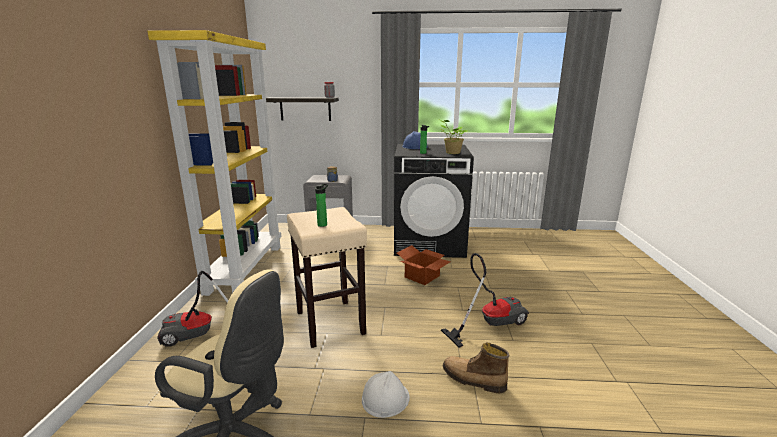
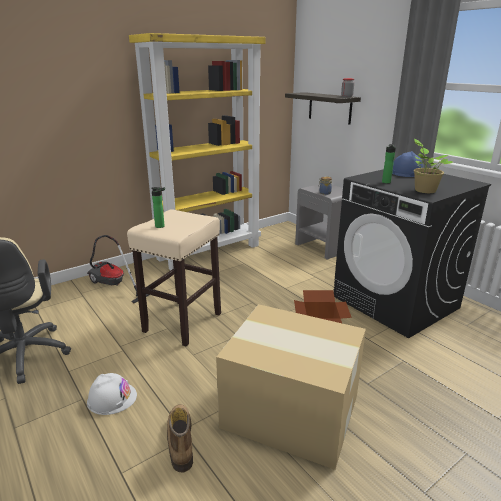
camera: 50 degrees right, 5 degrees up
(489, 323) = (292, 412): vacuum cleaner -> cardboard box

